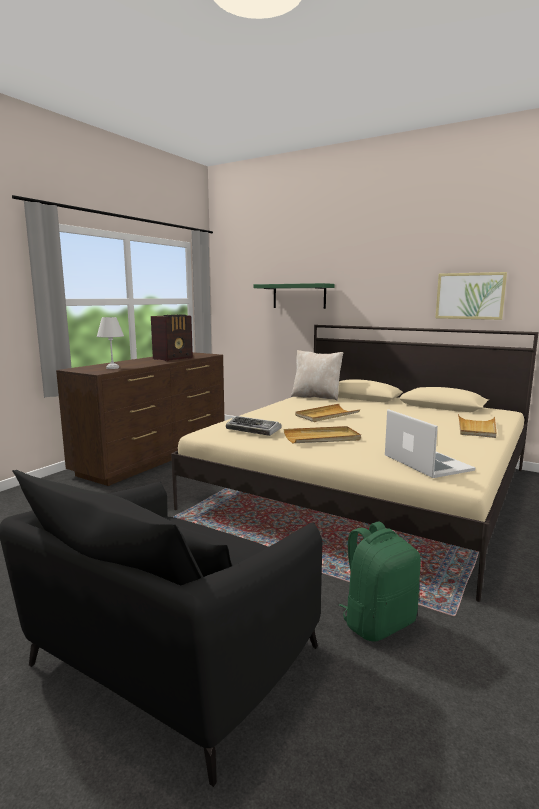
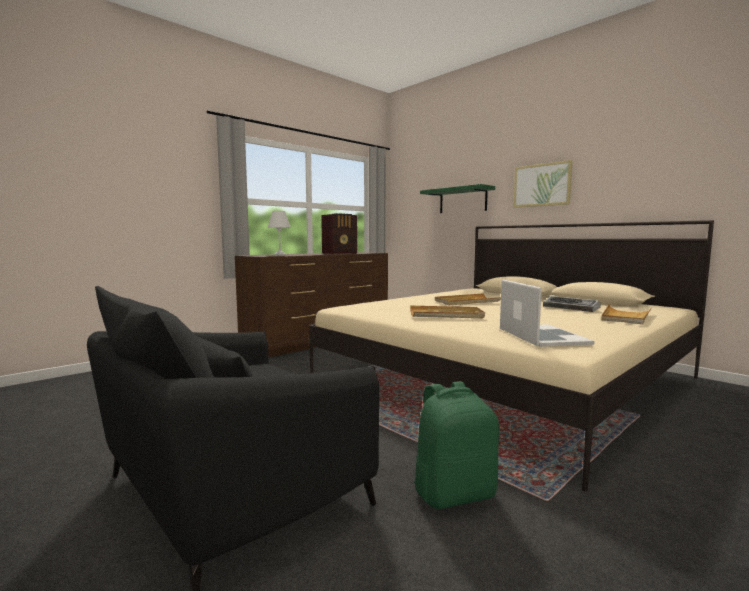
camera: 15 degrees right, 5 degrees down
(254, 430) = (384, 307): keyboard -> keyboard (571, 308)
(316, 397) = (469, 292): beige pillow -> none
(470, 296) = (633, 187): picture -> picture (542, 185)

